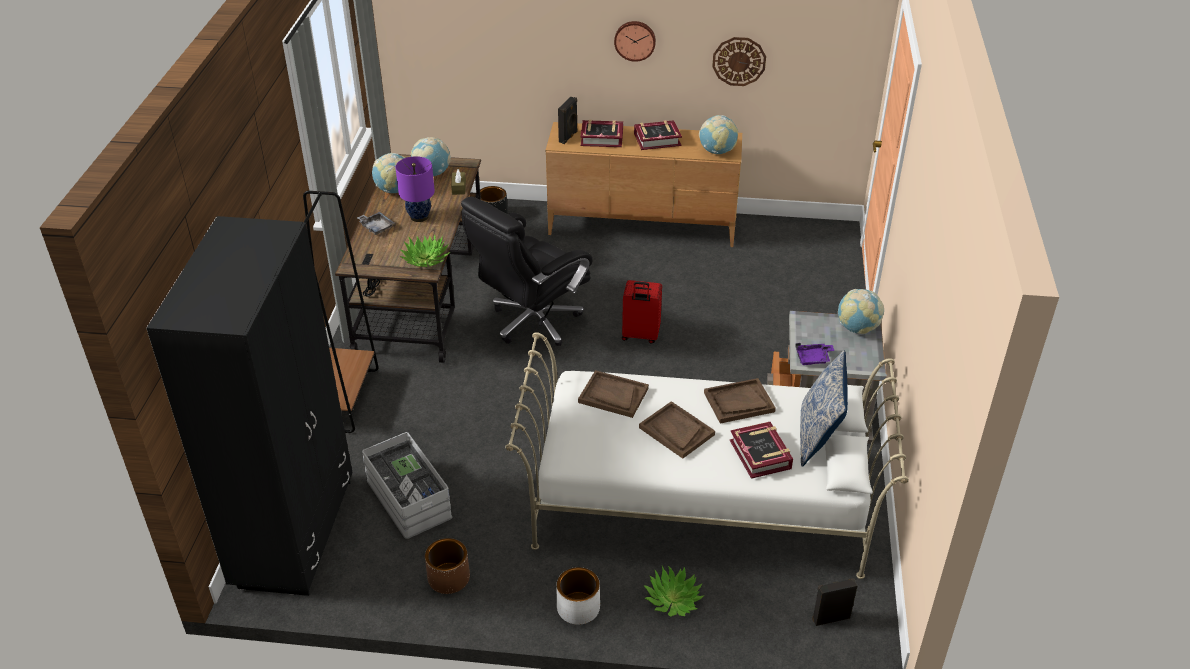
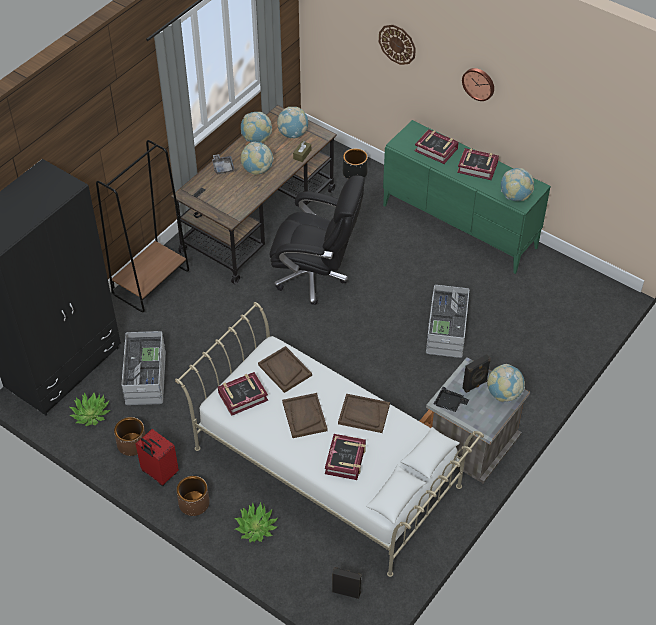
camera: 30 degrees right, 10 degrees up
(419, 217) = (257, 170): purple table lamp -> globe
(425, 259) = (236, 208): potted plant -> potted plant (91, 414)
(531, 324) = (315, 278): black office chair -> black office chair turned 150 degrees counterclockwise
(568, 137) = (412, 139): black speaker -> black speaker (475, 385)
(578, 608) = (193, 503): white planter -> brown planter
(587, 441) = (242, 396): none -> book
(640, 336) = (385, 321): red suitcase -> red suitcase (159, 473)
(643, 226) = (460, 226): brown dresser -> green dresser
(709, 320) = (446, 329): none -> grey storage box
(739, 61) = (555, 130): wall clock -> wall clock (397, 44)
(813, 358) = (449, 403): purple tray -> black tray
(818, 437) = (396, 465): pillow -> none

